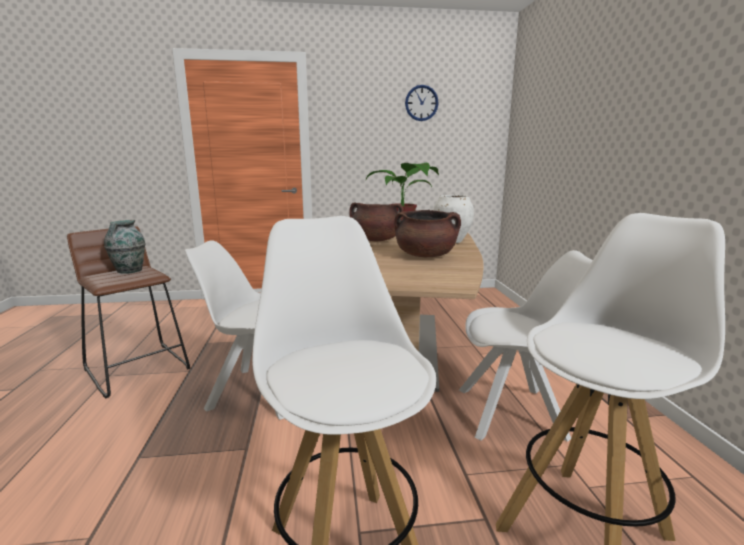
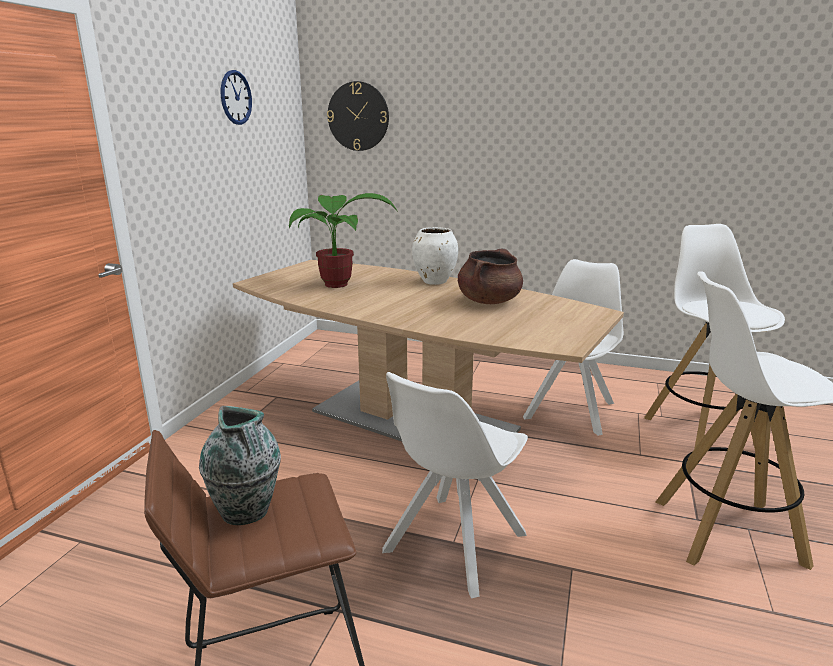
camera: 65 degrees left, 5 degrees up
(376, 240) = (387, 305): brown cooking pot -> none
(531, 113) = (358, 116): none -> wall clock

